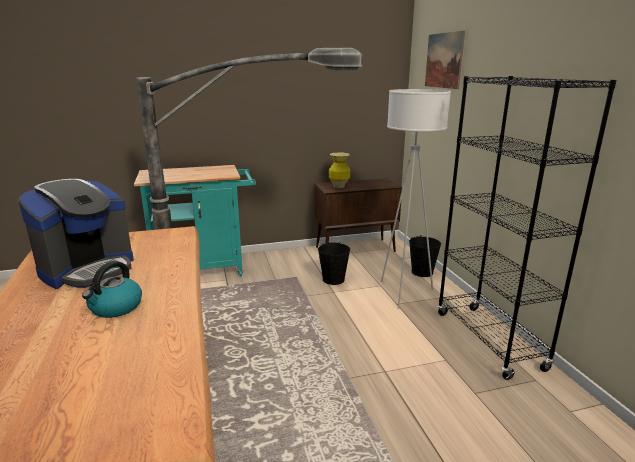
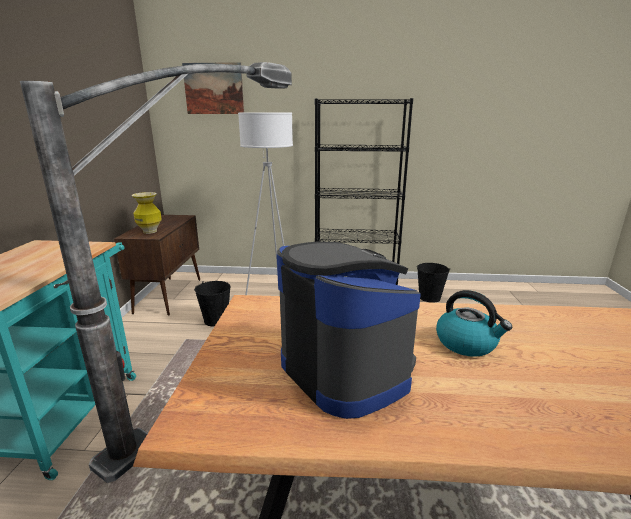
camera: 70 degrees left, 0 degrees up
(422, 272) = (249, 280): black bucket -> black bucket (429, 297)

